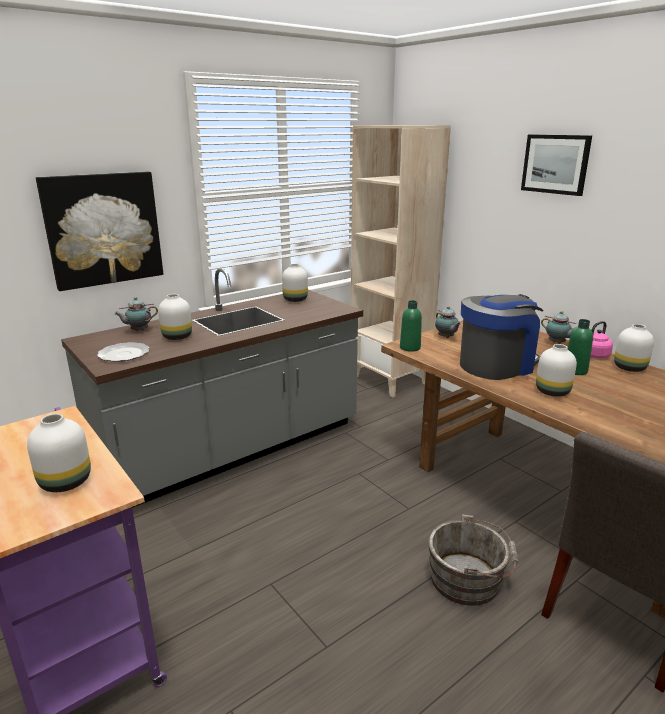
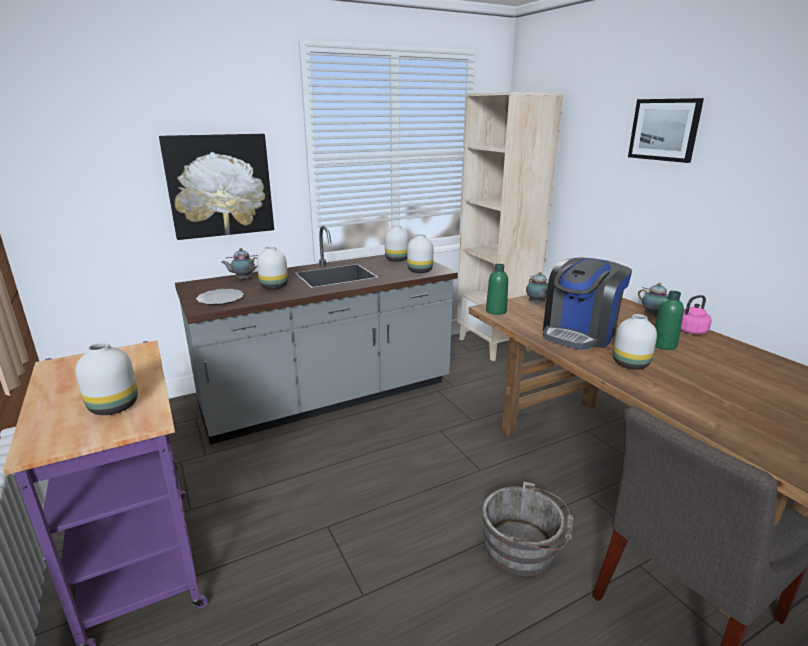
camera: 10 degrees right, 0 degrees up
(496, 365) = (579, 333): coffee machine -> coffee machine turned 150 degrees clockwise
(630, 367) = (727, 346): white vase -> white vase (420, 271)

